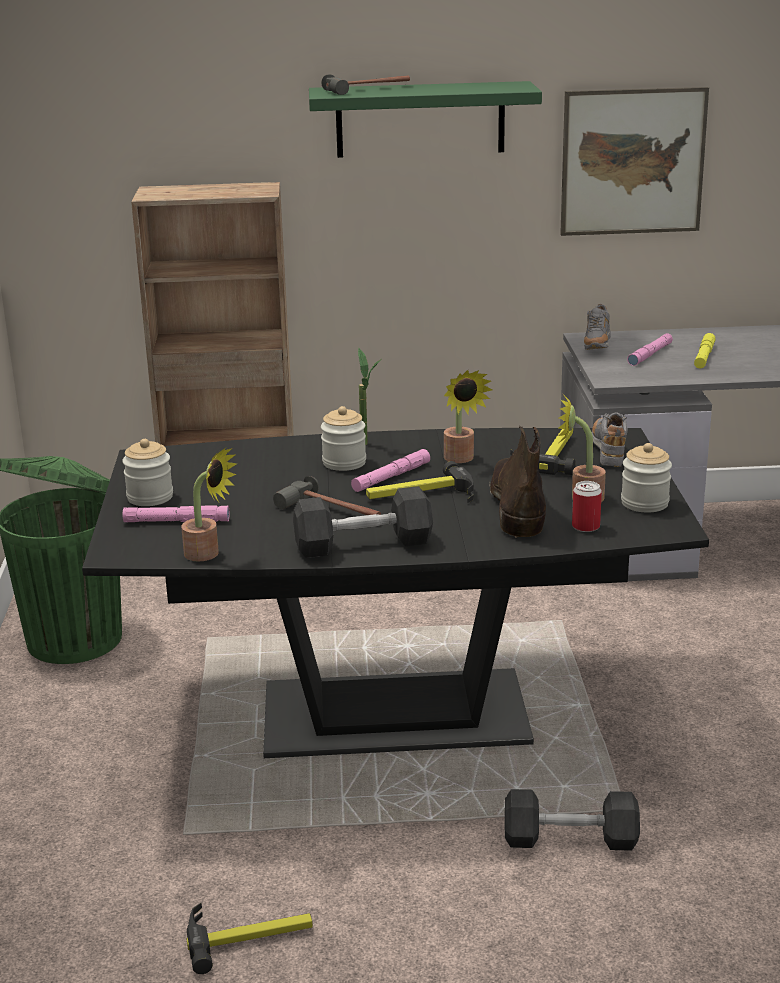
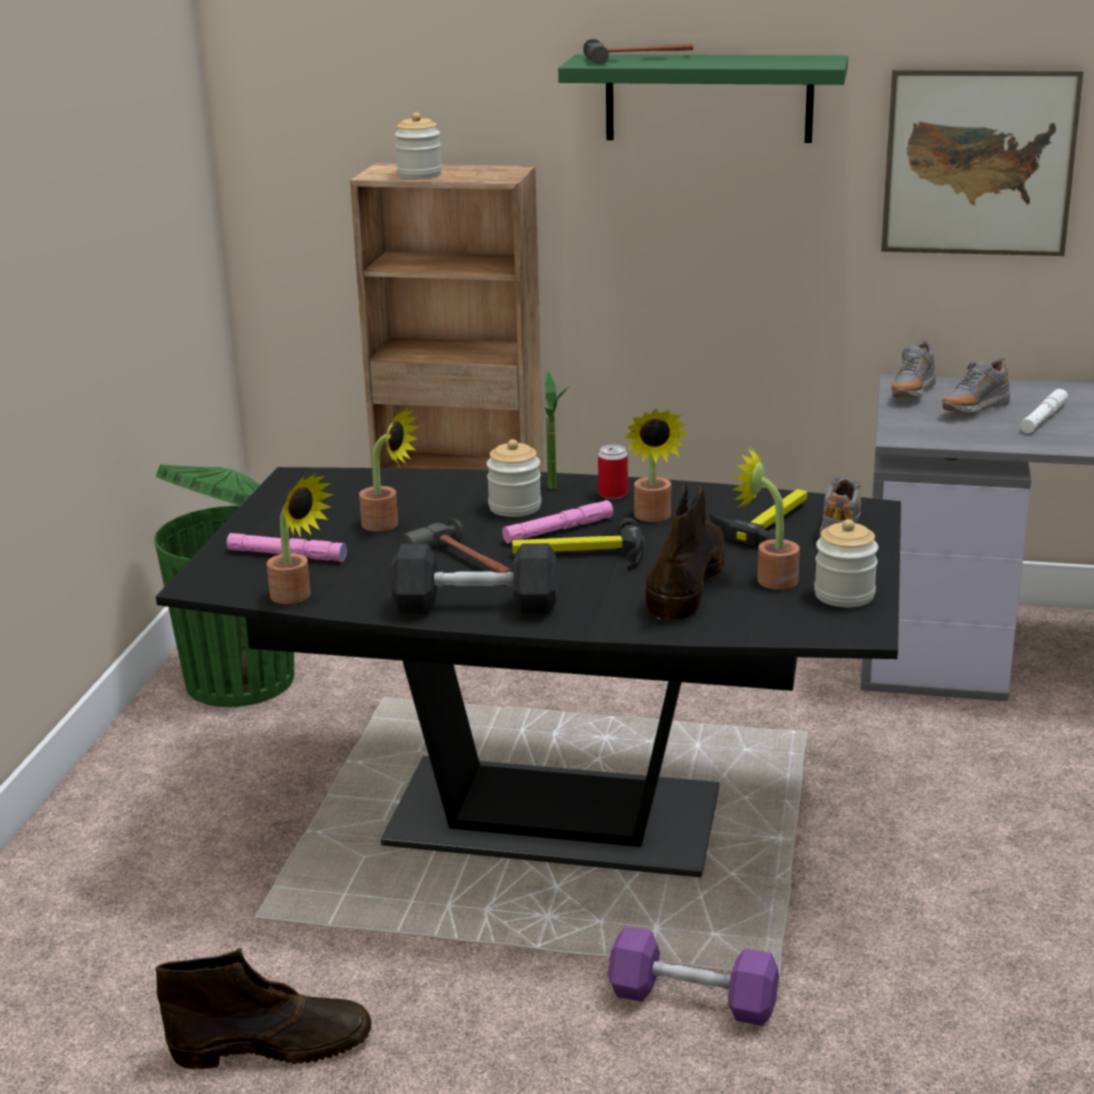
camera: 15 degrees right, 0 degrees up
(150, 497) = (275, 524): jar -> jar (419, 175)
(247, 487) = (387, 525): none -> potted plant
(249, 935) = (273, 1045): hammer -> brown boot
(570, 839) = (692, 999): grey dumbbell -> purple dumbbell
(585, 527) = (752, 616): can -> can (613, 494)
(650, 354) = (973, 410): pink flashlight -> grey shoe
(704, 356) = (1043, 418): yellow flashlight -> white flashlight

